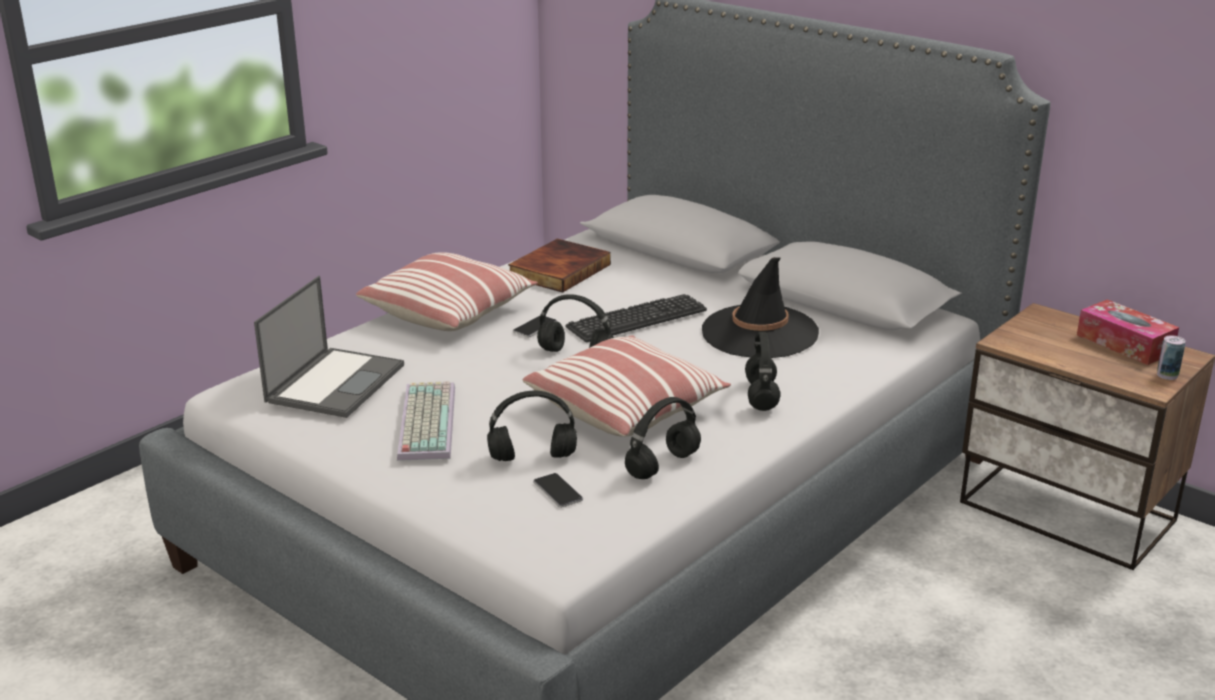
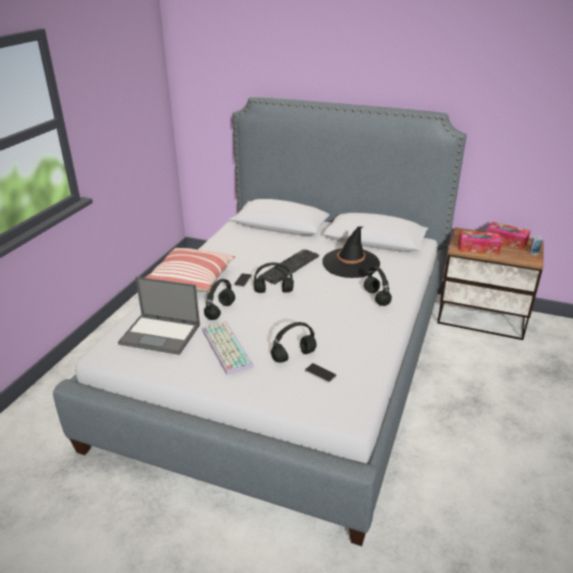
camera: 20 degrees left, 5 degrees up
(336, 382) = (161, 334): laptop -> laptop turned 105 degrees clockwise
(558, 270) = (231, 246): book -> none
(626, 408) = (319, 317): pillow -> none
(663, 464) = (359, 346): black headphones -> black headphones (220, 311)
(1048, 347) = (478, 248): none -> tissue box

